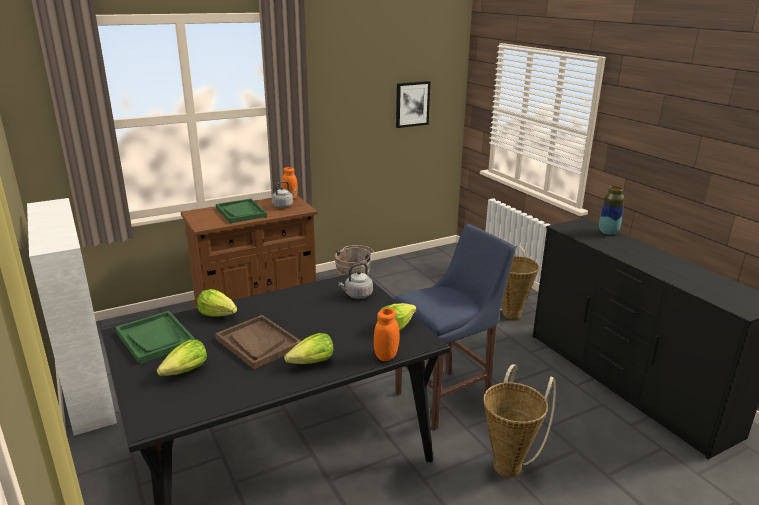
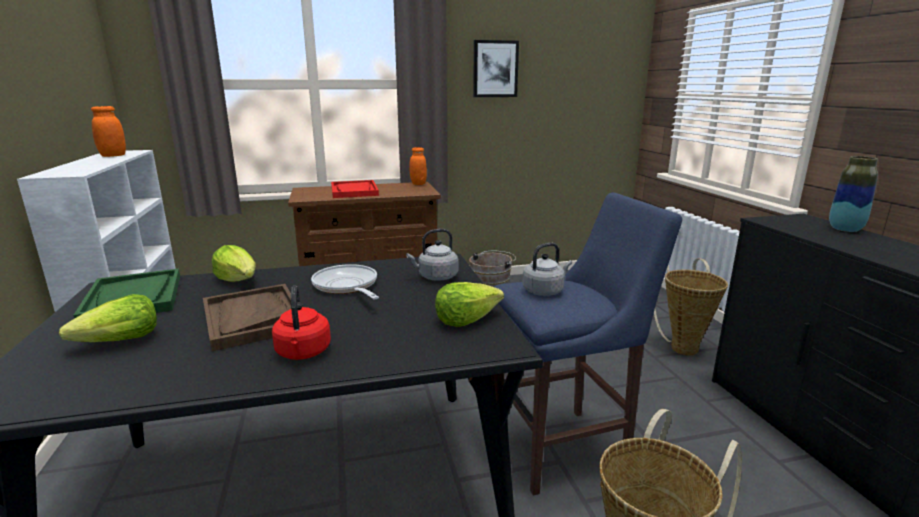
camera: 15 degrees right, 5 degrees down
(241, 212) = (354, 191): green tray -> red tray
(283, 205) = (406, 188): grey kettle -> grey kettle (544, 291)
(301, 310) = (347, 287): none -> frying pan
(312, 362) = (303, 353): lettuce -> red kettle
(386, 356) = (425, 358): orange jar -> orange jar (113, 156)
(412, 104) = (577, 91): picture -> picture (495, 69)

